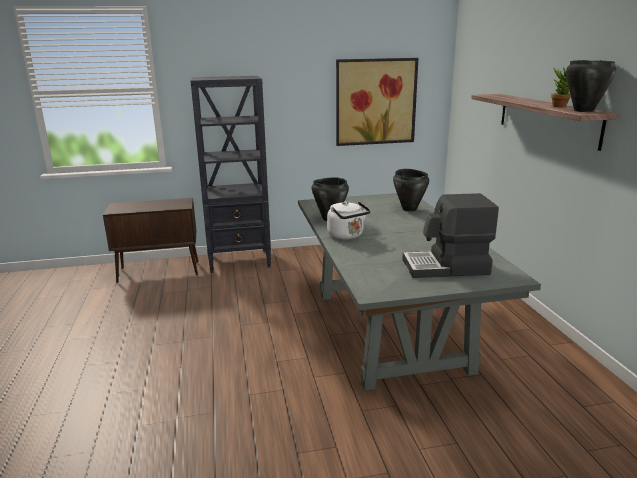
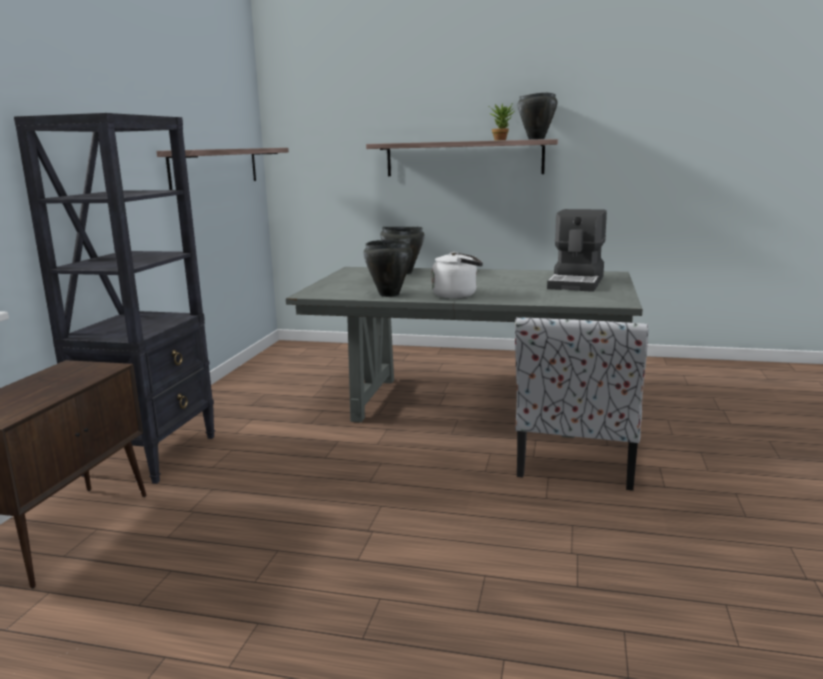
camera: 65 degrees left, 5 degrees down
(327, 398) = (577, 457): none -> chair
(375, 102) = (215, 167): picture -> shelf

